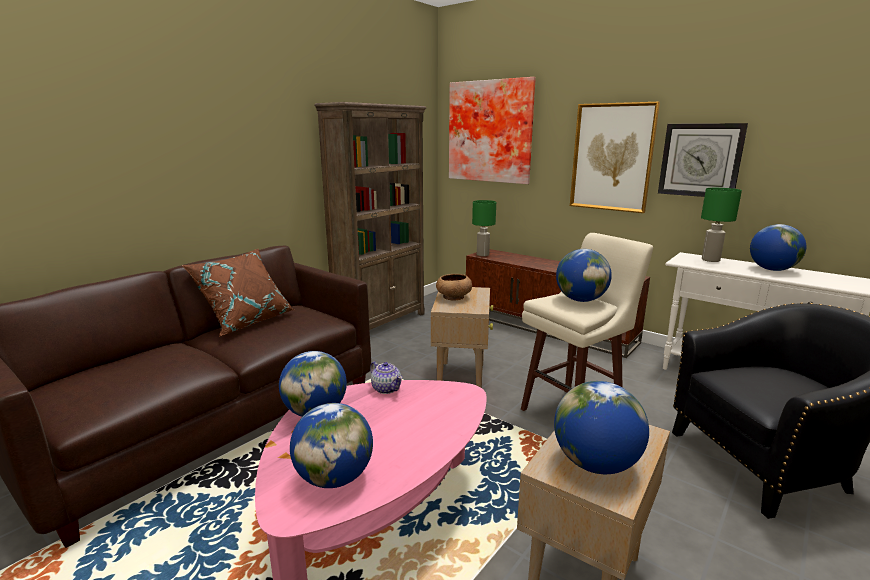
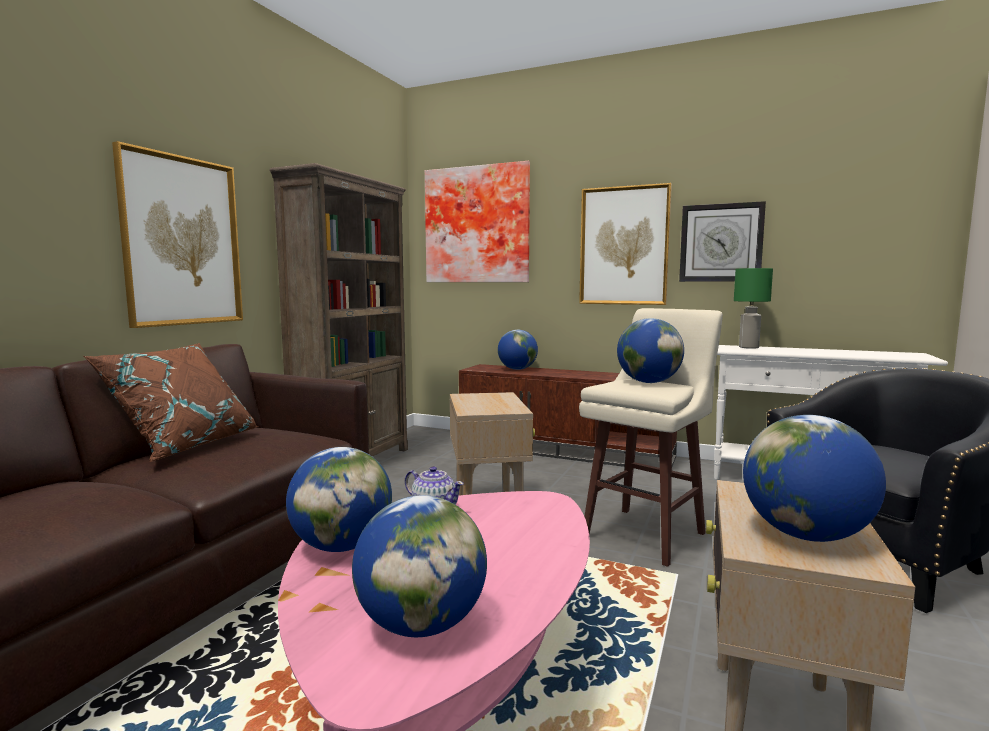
camera: 15 degrees left, 10 degrees down
(250, 170) = (182, 241): none -> picture
(453, 297) = (475, 402): brown bowl -> none
(483, 255) = (479, 369): green table lamp -> none
(772, 270) = (815, 350): globe -> globe (517, 369)

